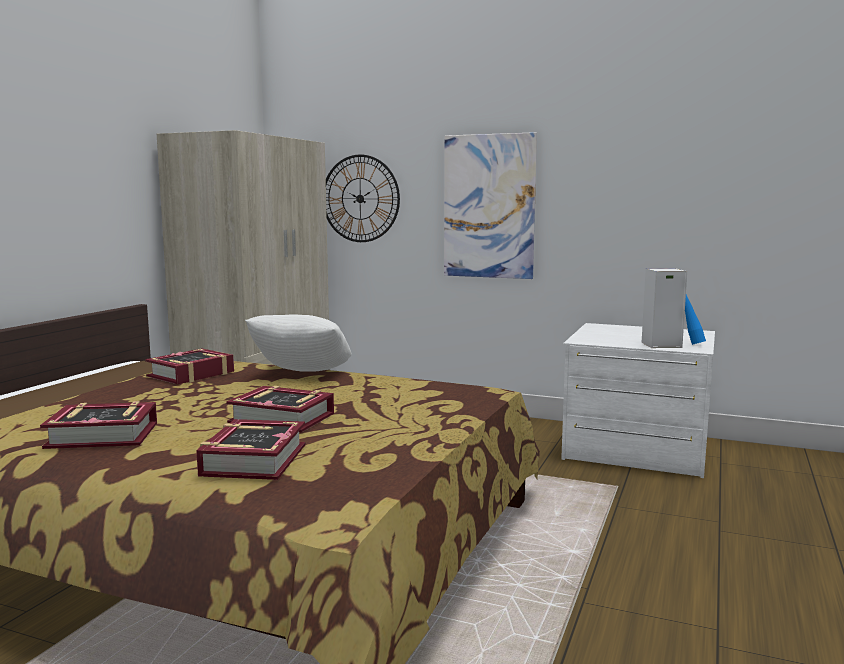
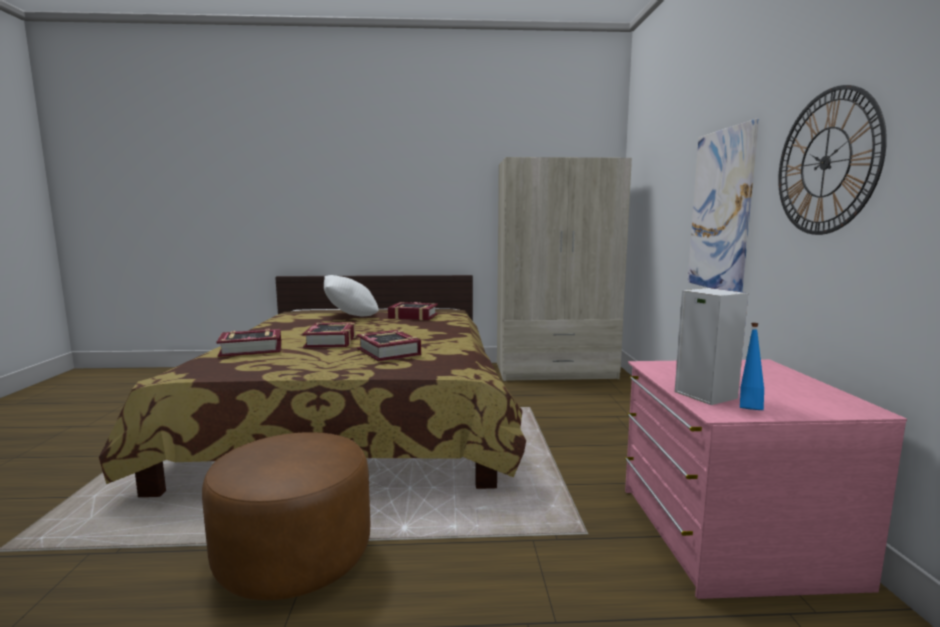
camera: 65 degrees right, 0 degrees up
(103, 435) = (286, 326): book -> book (389, 352)
(302, 375) = (441, 330): white pillow -> white pillow (350, 316)
(360, 198) = (656, 205): wall clock -> wall clock (825, 162)
(595, 615) = (294, 555): none -> brown ottoman
(636, 450) = (728, 534): white dresser -> pink dresser

